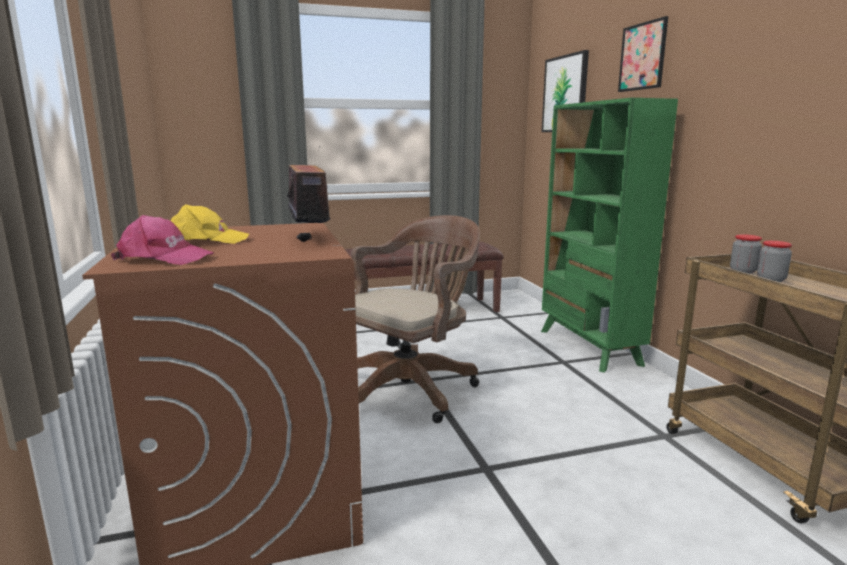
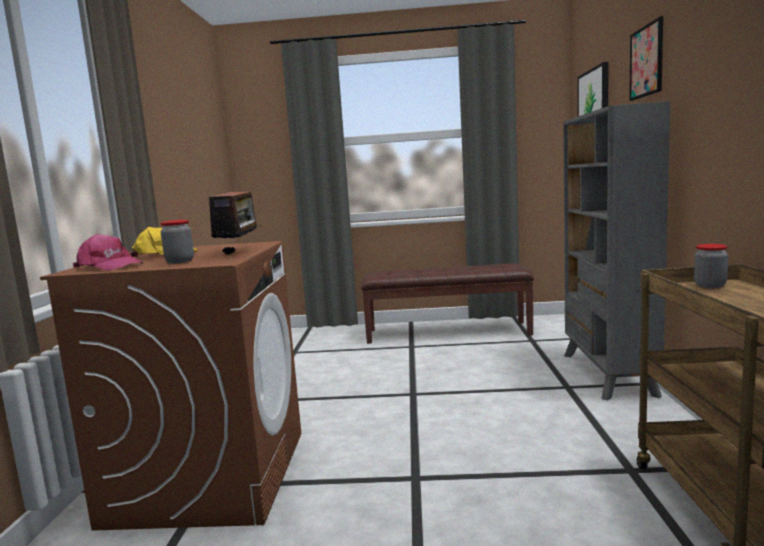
camera: 20 degrees right, 5 degrees down
(411, 388) = (396, 400): brown office chair -> none
(588, 347) = (607, 374): green bookcase -> grey bookcase
(771, 279) = (730, 294): jar -> jar (180, 261)

